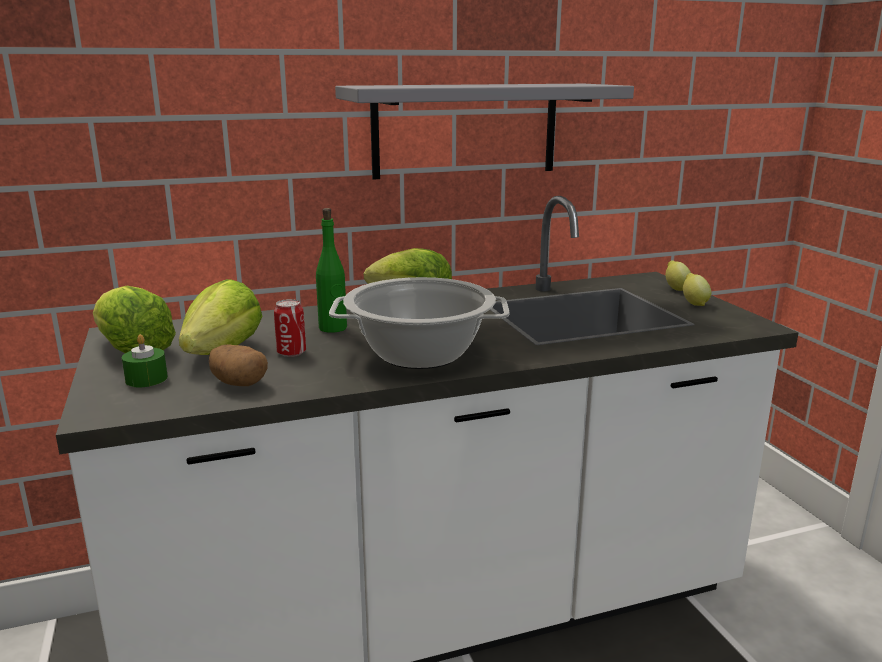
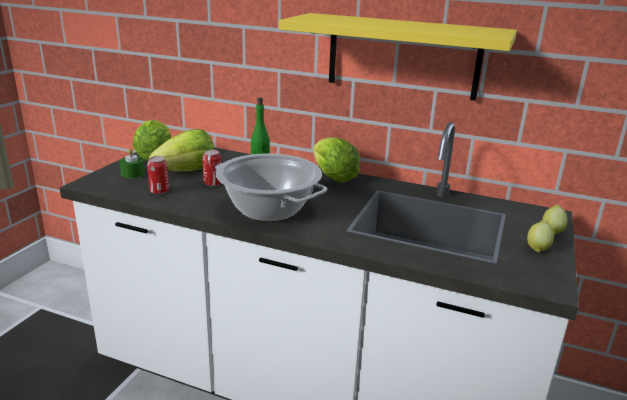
camera: 40 degrees right, 5 degrees up
(239, 383) = (159, 191): potato -> can
(465, 130) = (403, 56): grey shelf -> yellow shelf

